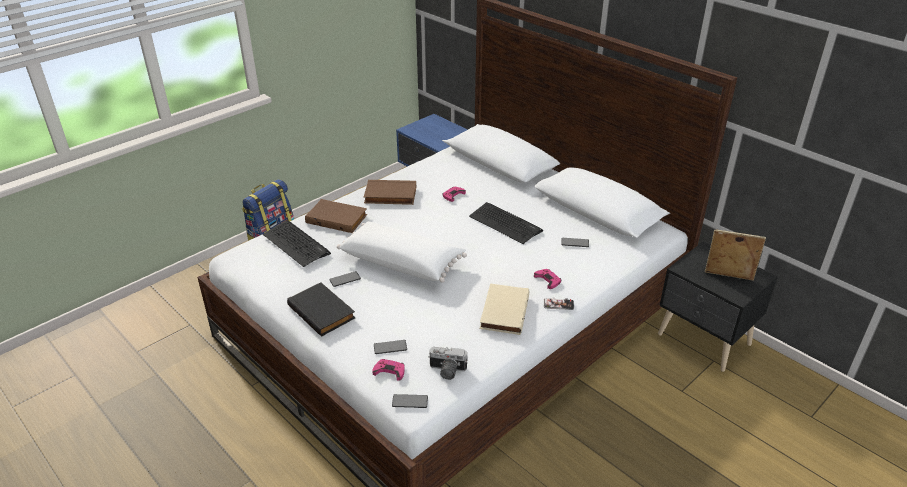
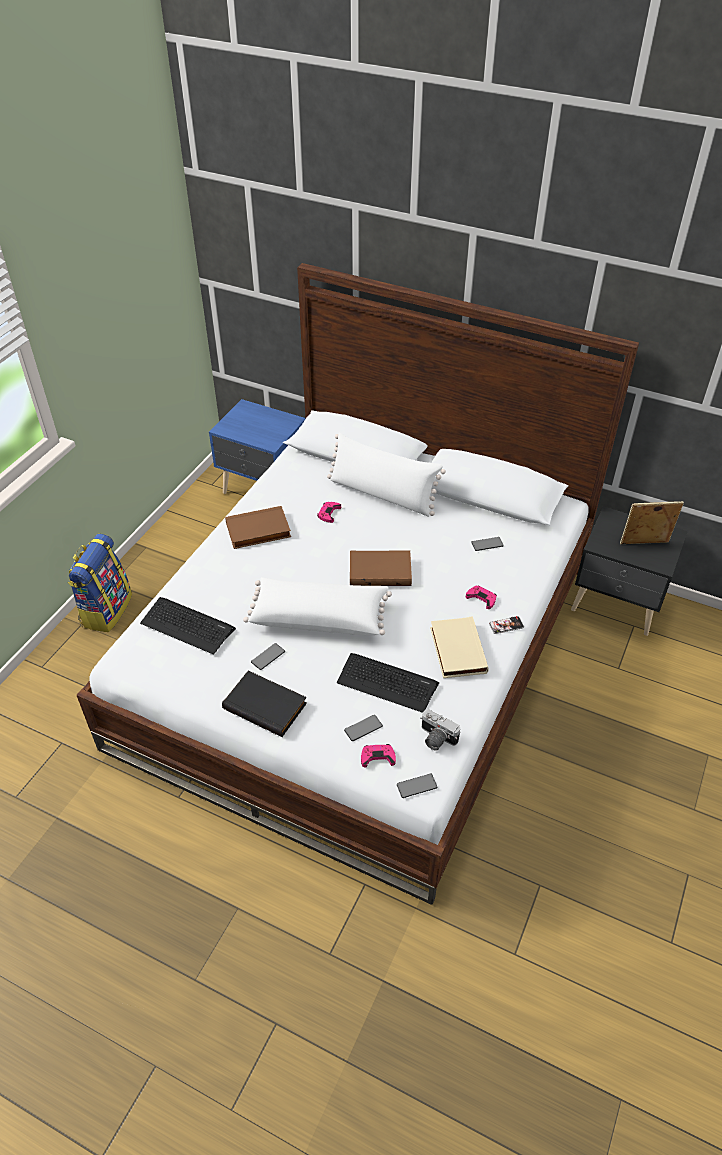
camera: 20 degrees left, 10 degrees up
(337, 218) = (214, 577): brown book -> brown book (380, 570)
(447, 371) = (435, 739): camera -> camera turned 45 degrees clockwise
(505, 191) = (382, 494): none -> white pillow
(505, 223) = (403, 537): keyboard -> keyboard (387, 682)

